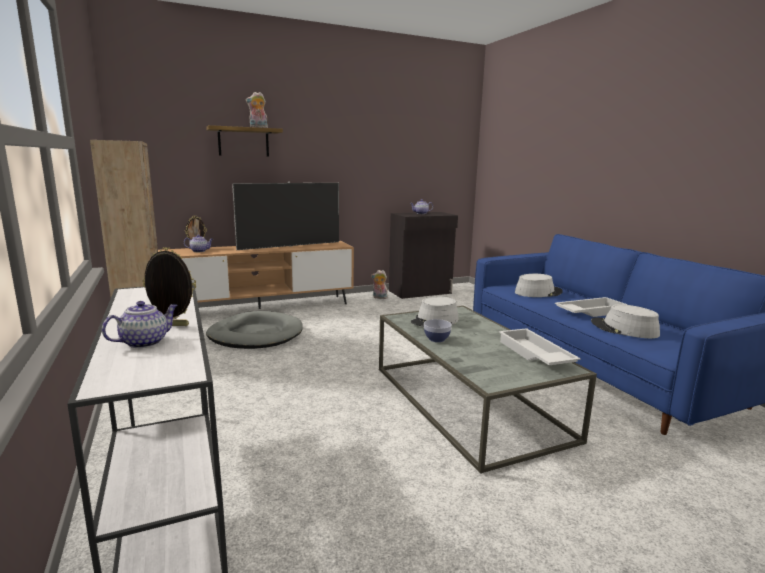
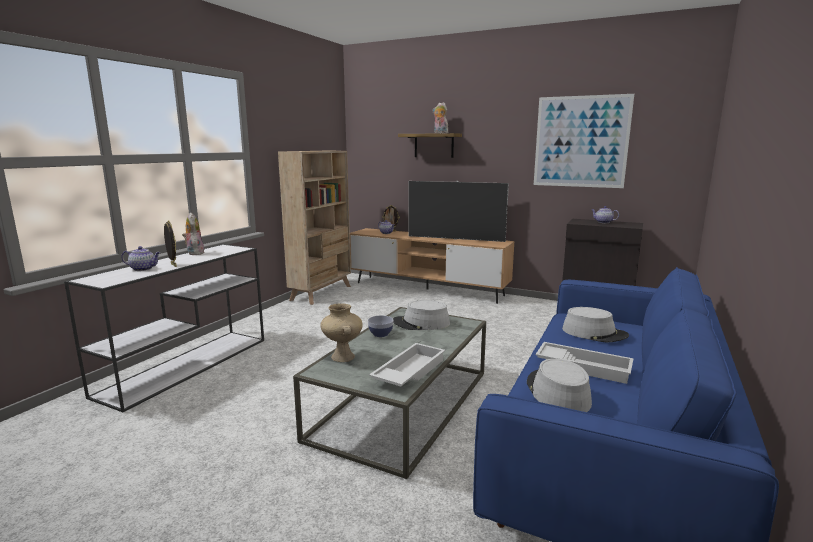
camera: 50 degrees right, 0 degrees up
(256, 335) = (384, 306): grey dog bed -> none
(379, 298) = (539, 306): plush toy -> plush toy (194, 253)
(391, 143) = (580, 142): none -> picture
(469, 366) = (342, 357): none -> beige vase

